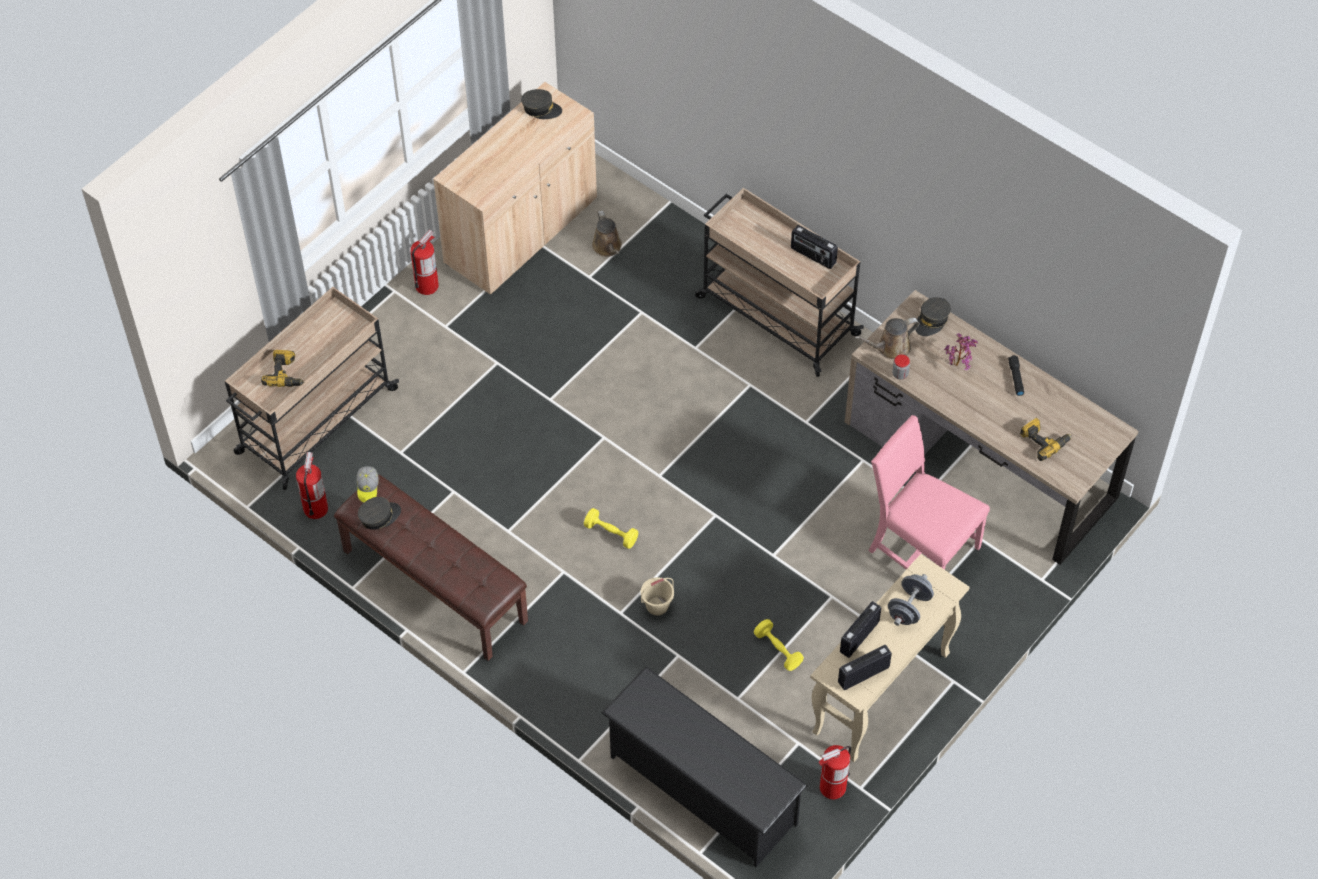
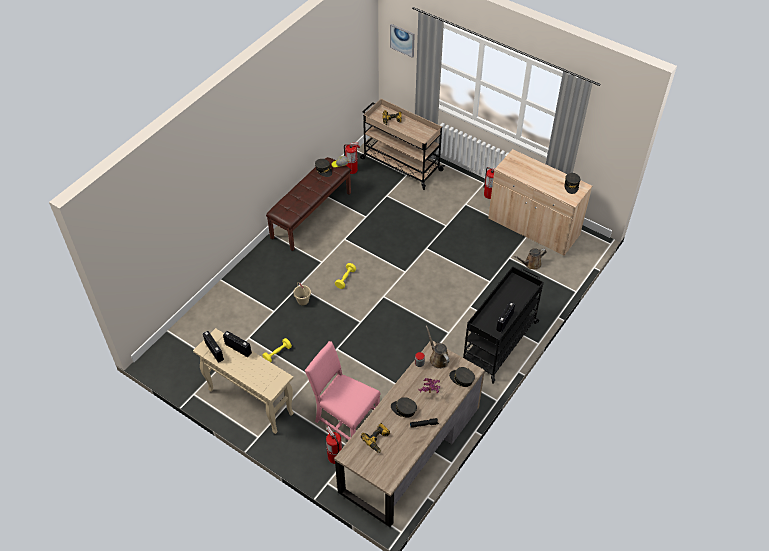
camera: 85 degrees right, 5 degrees down
(198, 259) = (402, 40): none -> picture
(702, 789) = (196, 325): black shoe rack -> none
(775, 315) = (499, 342): beige cart -> black cart
(832, 788) = (194, 381): fire extinguisher -> fire extinguisher (335, 457)
(909, 608) = (256, 371): grey dumbbell -> none
(919, 549) = (344, 418): pink chair -> pink chair turned 90 degrees counterclockwise
(988, 402) = (404, 409): none -> grey cap

